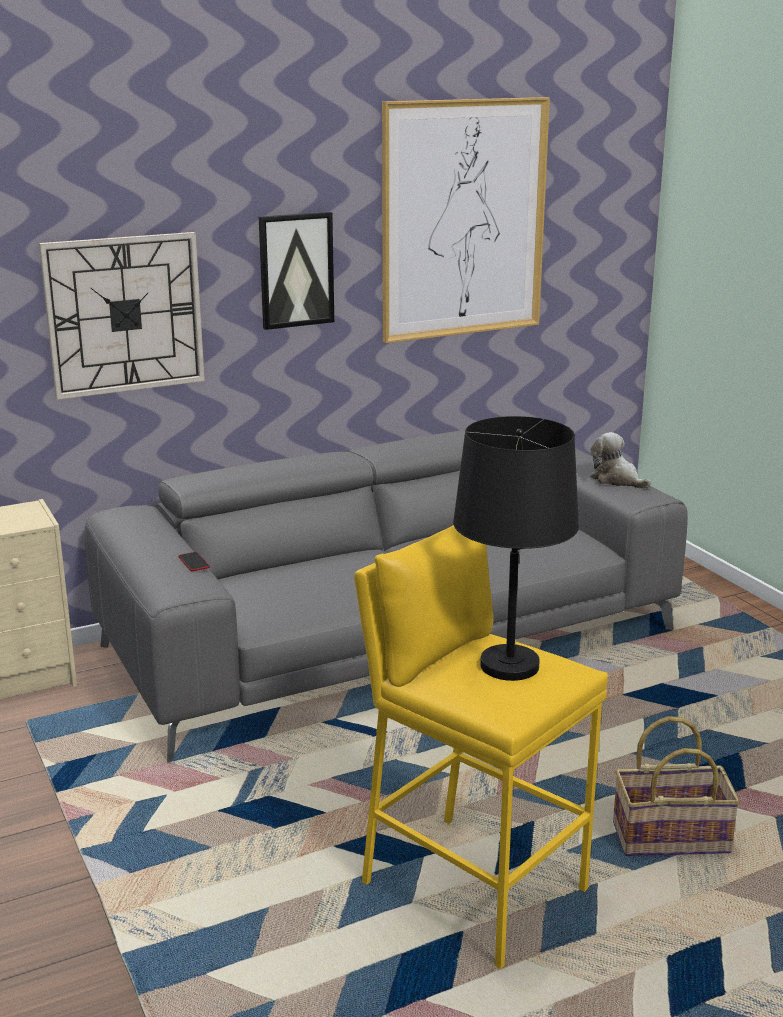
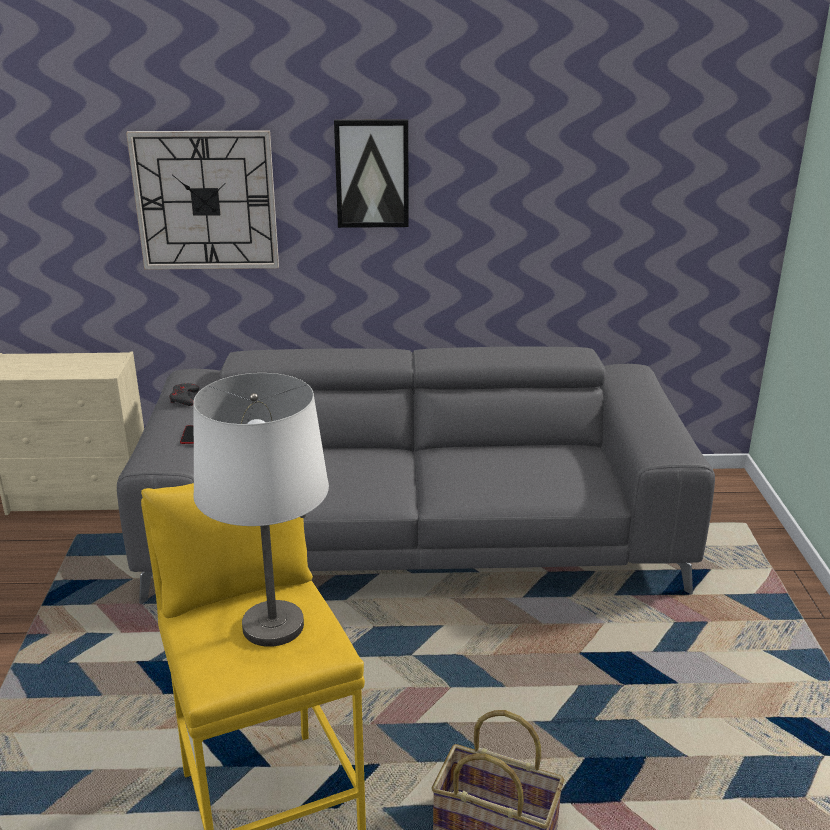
camera: 25 degrees right, 5 degrees up
(142, 533) = (184, 398): none -> grey game controller
(464, 219) = (557, 136): picture -> none
(510, 666) = (273, 627): black table lamp -> white table lamp
(616, 480) = (658, 428): plush toy -> none

